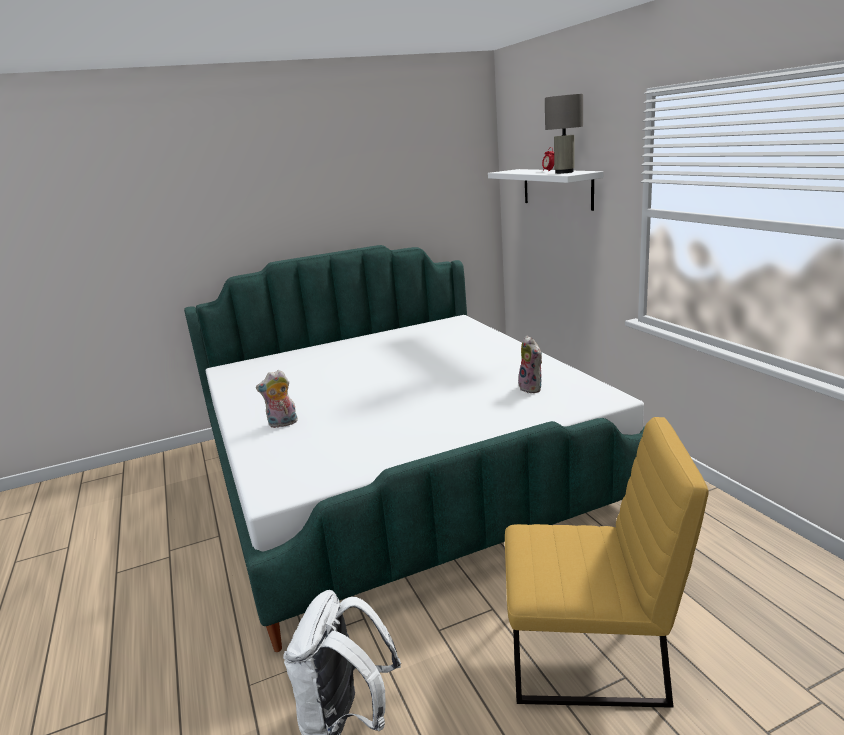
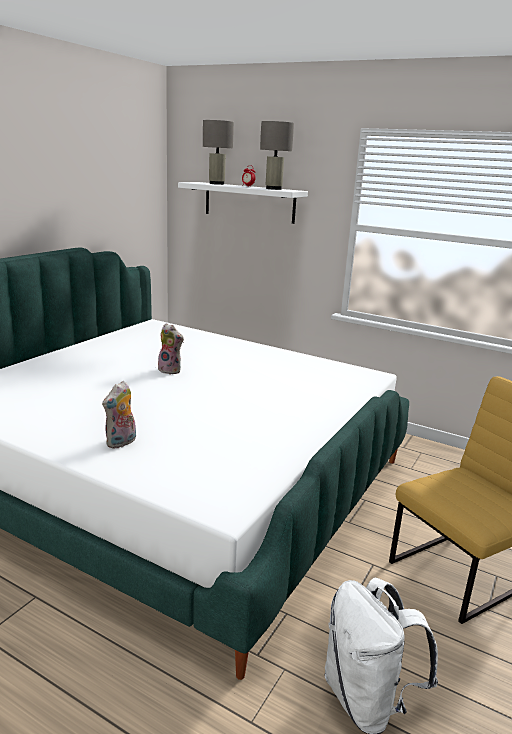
camera: 40 degrees left, 0 degrees up
(524, 170) = (216, 184): none -> grey table lamp
(532, 388) = (308, 375): plush toy -> plush toy (171, 370)

